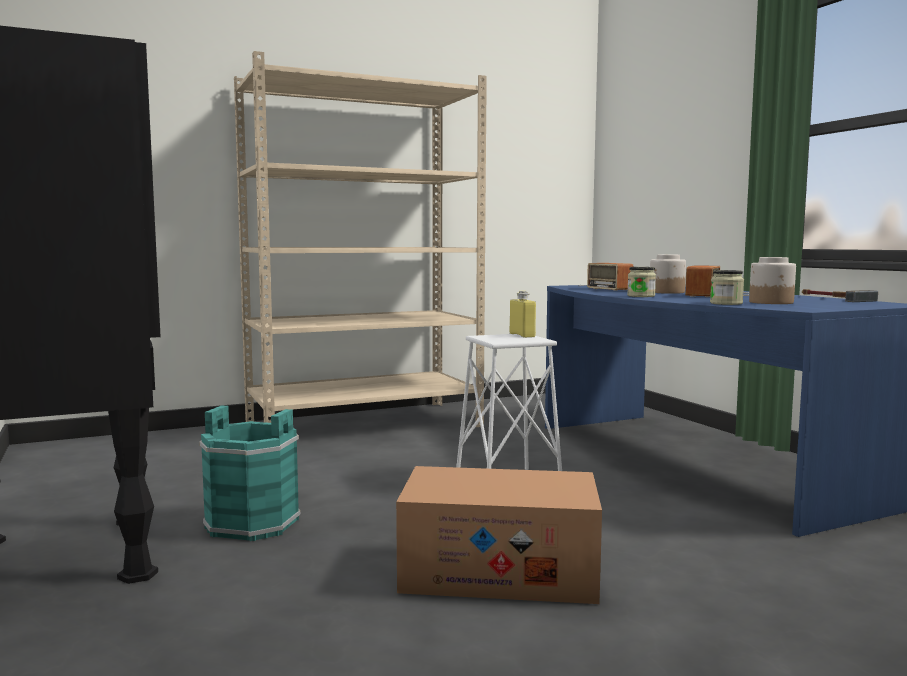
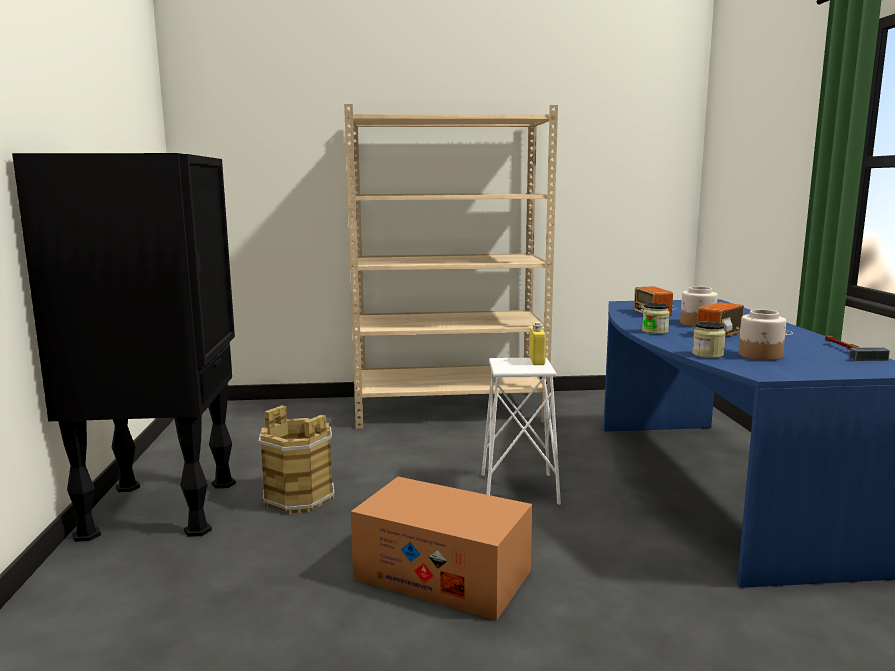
camera: 20 degrees right, 5 degrees up
(253, 523) = (299, 497): turquoise bucket -> brown bucket

